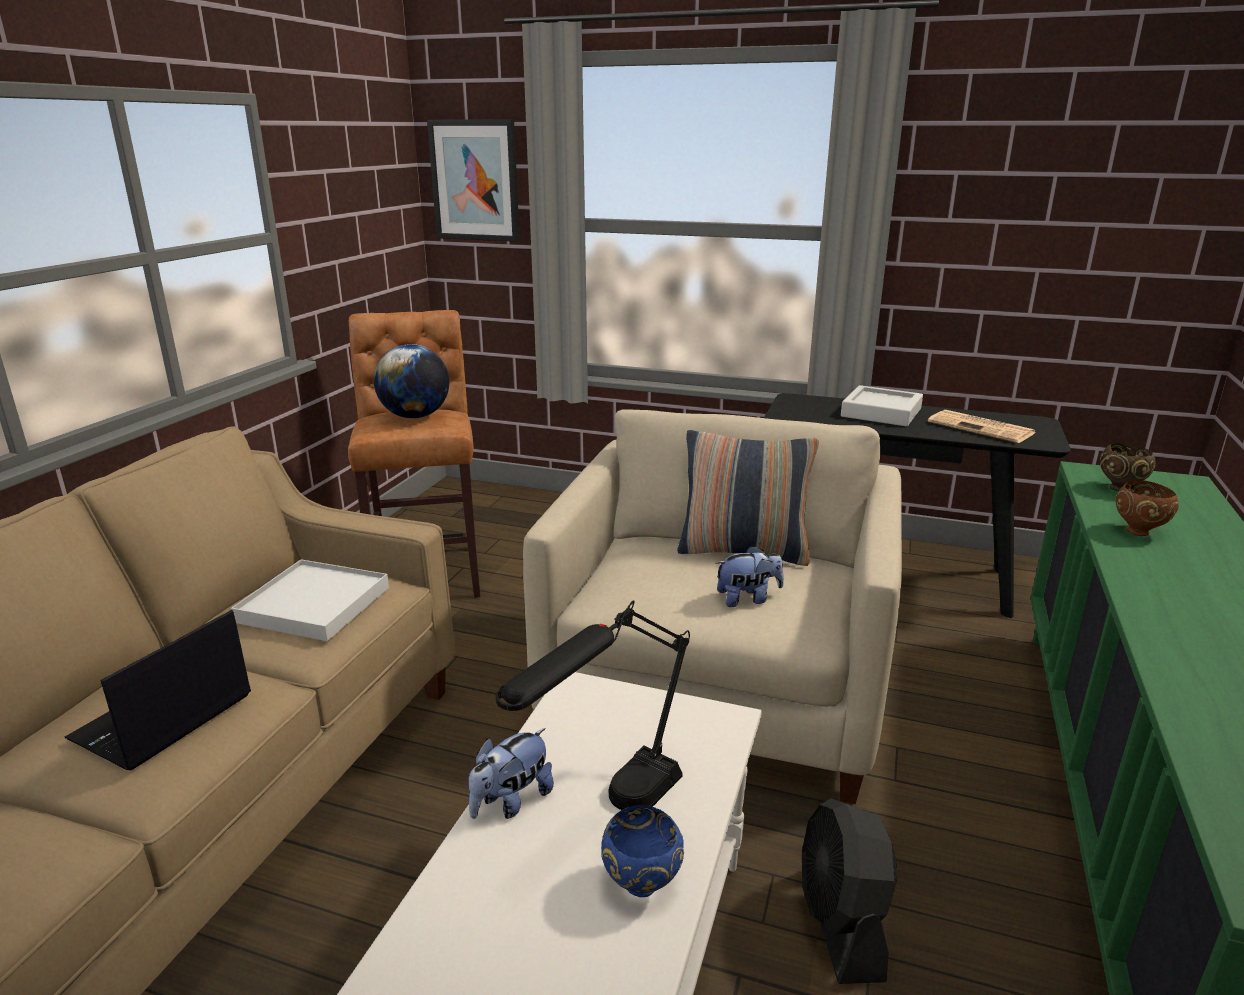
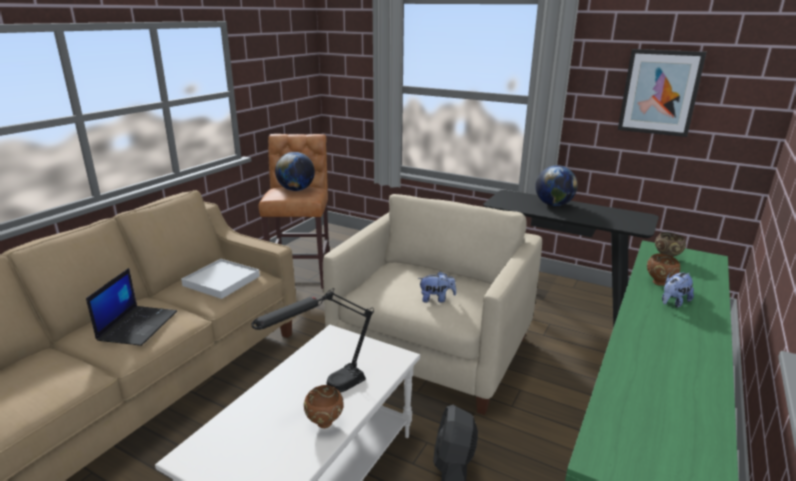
camera: 10 degrees right, 0 degrees up
(162, 719) = (138, 325): laptop -> laptop turned 150 degrees clockwise
(475, 181) = (347, 63): picture -> picture (659, 92)
(511, 801) = (280, 380): plush toy -> plush toy (673, 302)
(642, 887) = (324, 424): blue bowl -> brown bowl
(743, 551) = (447, 275): pillow -> none
(881, 412) = (553, 204): grey tray -> globe
(982, 428) = (608, 217): newspaper -> none

